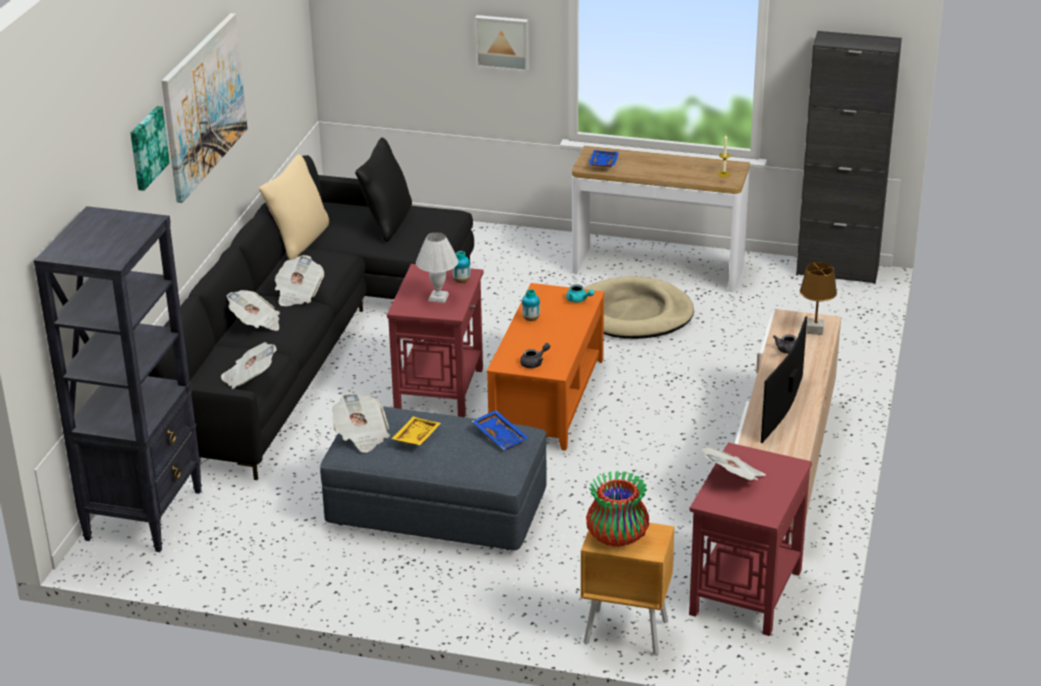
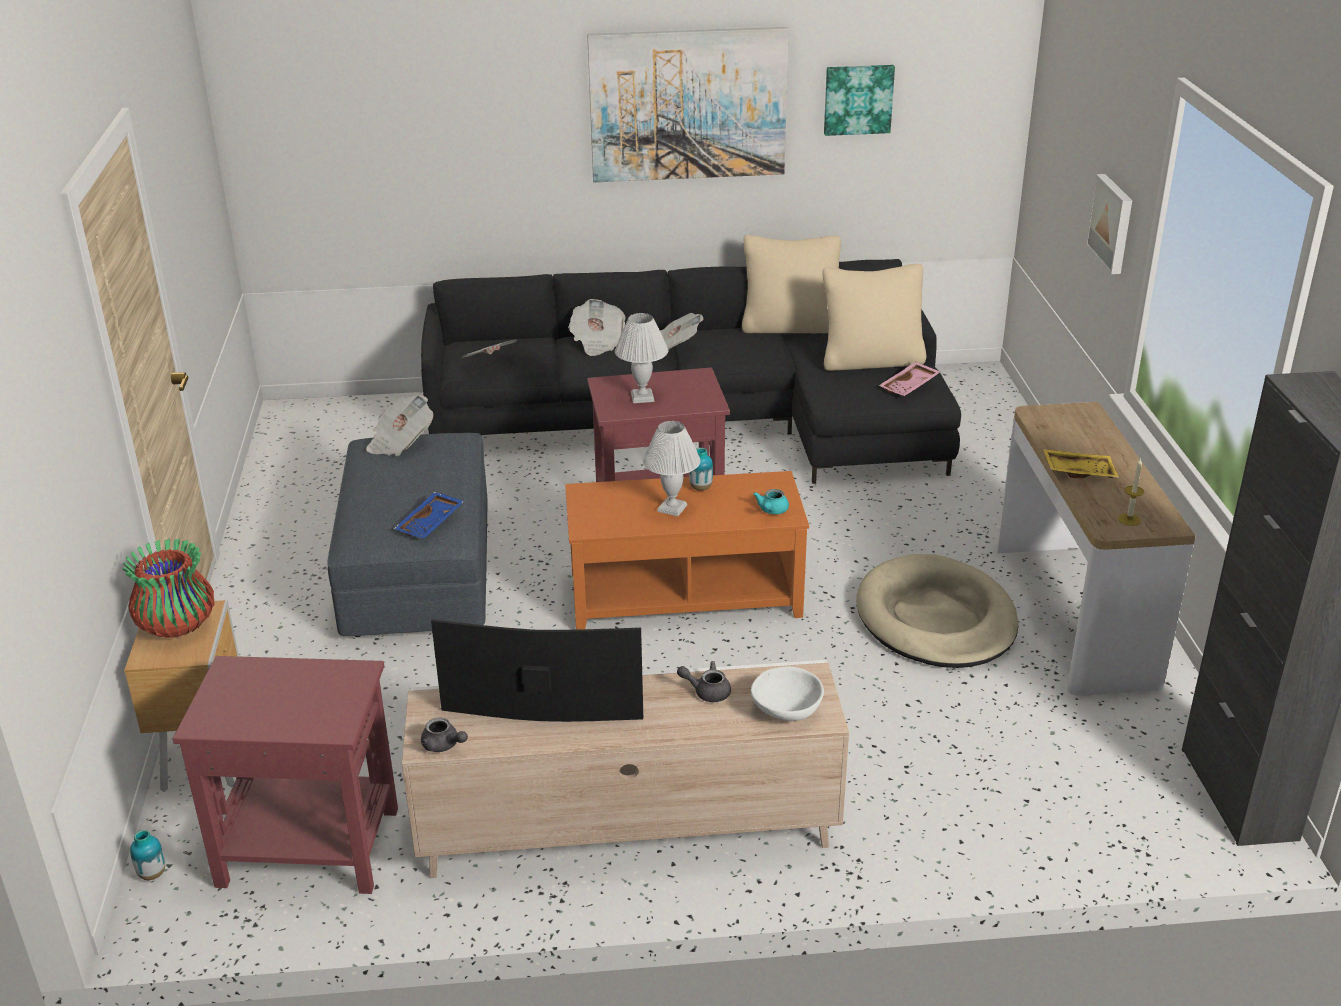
camera: 70 degrees right, 0 degrees up
(145, 514) = (356, 417): black bookcase -> none
(147, 147) = (536, 92): picture -> picture (858, 99)
(387, 222) = (871, 361): black pillow -> beige pillow
(415, 437) = (408, 473): yellow tray -> yellow tray (1078, 471)
(438, 218) = (910, 386): none -> pink tray
(461, 281) = (690, 403): vase -> vase (152, 874)
(534, 363) = (598, 511): grey teapot -> grey teapot (443, 745)
(551, 334) = (673, 508): none -> white table lamp
(602, 164) = (1058, 423): blue tray -> none
(733, 478) = (291, 679): newspaper -> none
(814, 330) = (785, 710): brown table lamp -> white bowl

